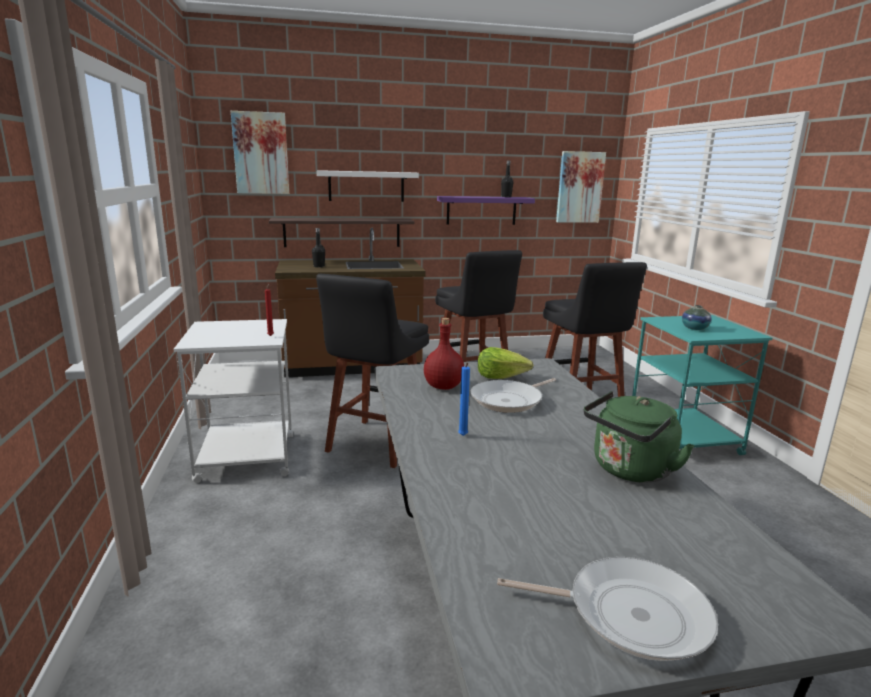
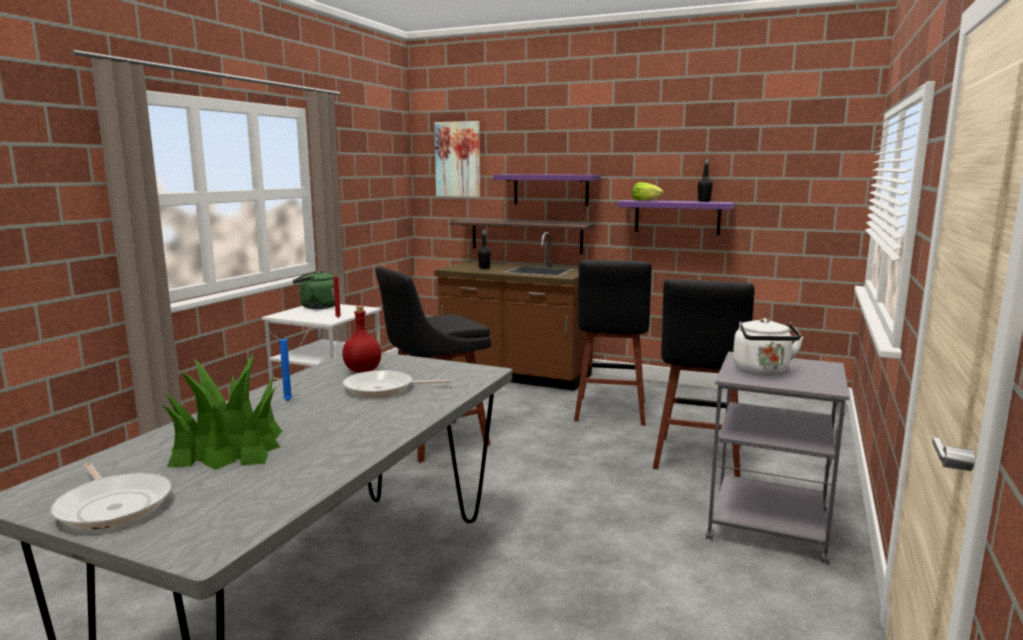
camera: 35 degrees right, 5 degrees down
(366, 186) = (551, 189): white shelf -> purple shelf
(501, 377) = (425, 373): lettuce -> lettuce (646, 200)
(548, 503) = (228, 448): none -> potted plant
(579, 187) = (812, 190): picture -> none
(629, 470) = (332, 449): green kettle -> green kettle (317, 307)
(684, 441) = (768, 526): turquoise cart -> grey cart
(694, 328) = (762, 371): vase -> white kettle

